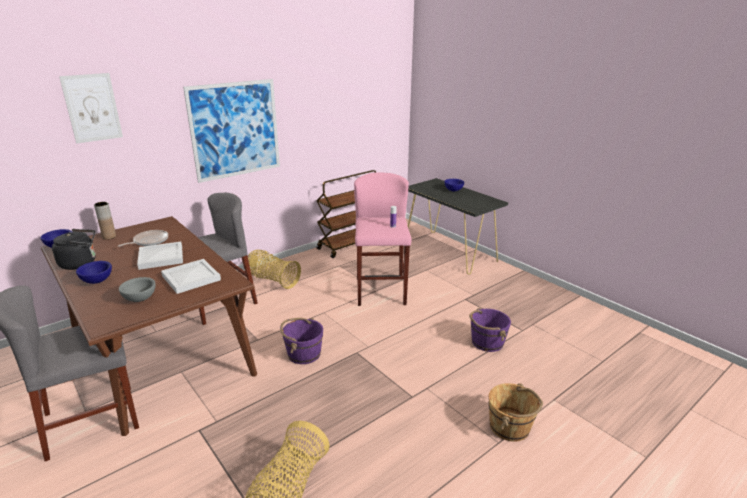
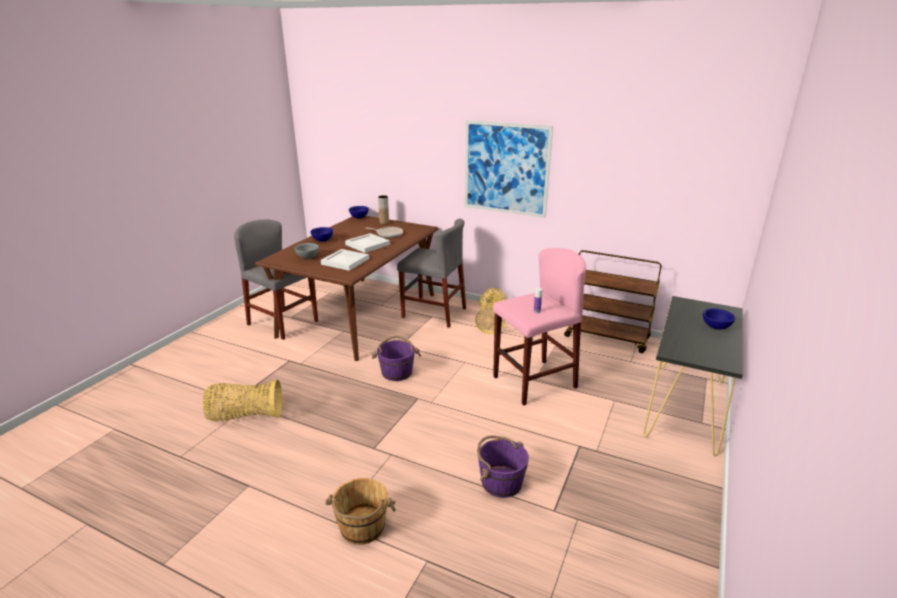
camera: 65 degrees right, 0 degrees up
(81, 263) = (342, 229): black kettle -> none
(92, 108) = (400, 125): picture -> none

